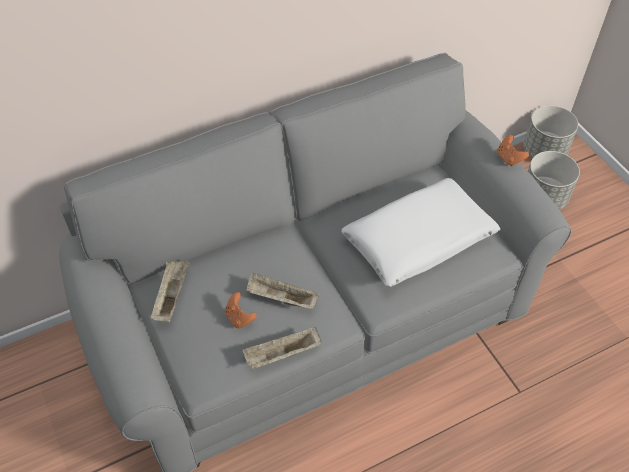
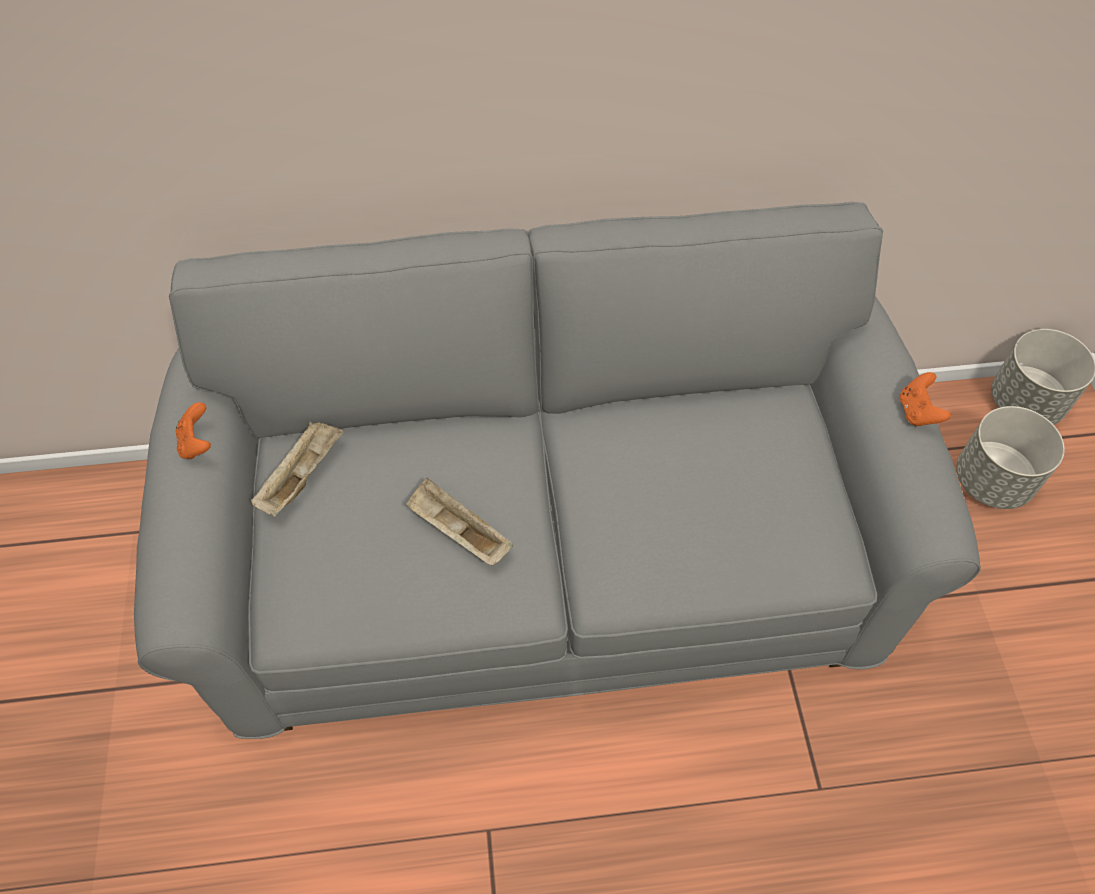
camera: 20 degrees right, 5 degrees up
(239, 318) = (383, 542): orange game controller -> orange game controller (197, 443)
(282, 355) = (421, 623): beige tray -> none
(418, 240) = (714, 504): white pillow -> none

